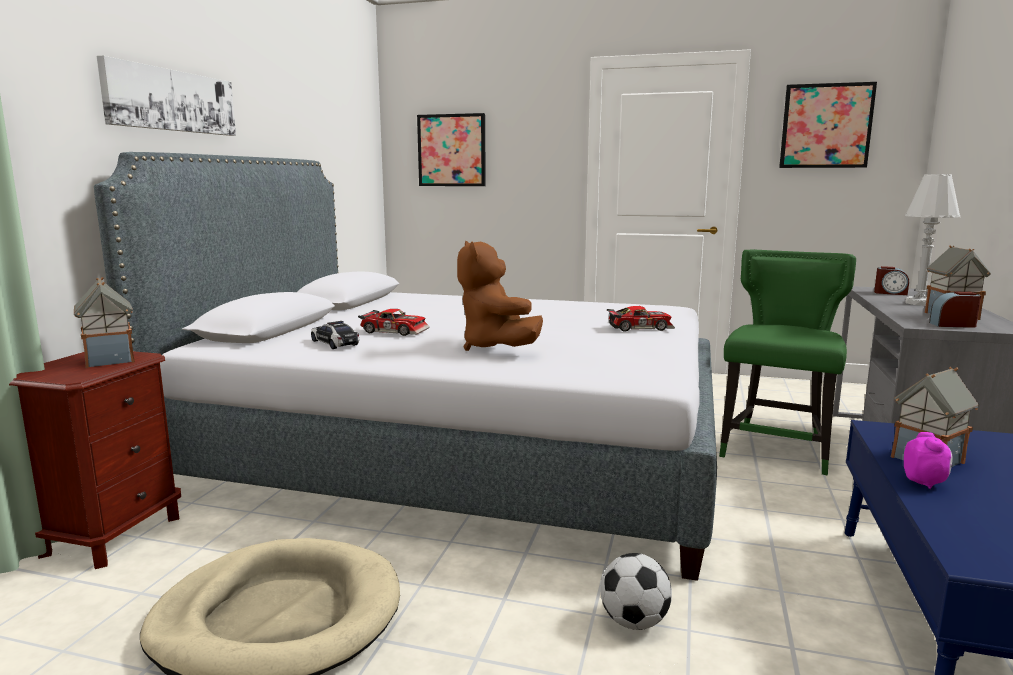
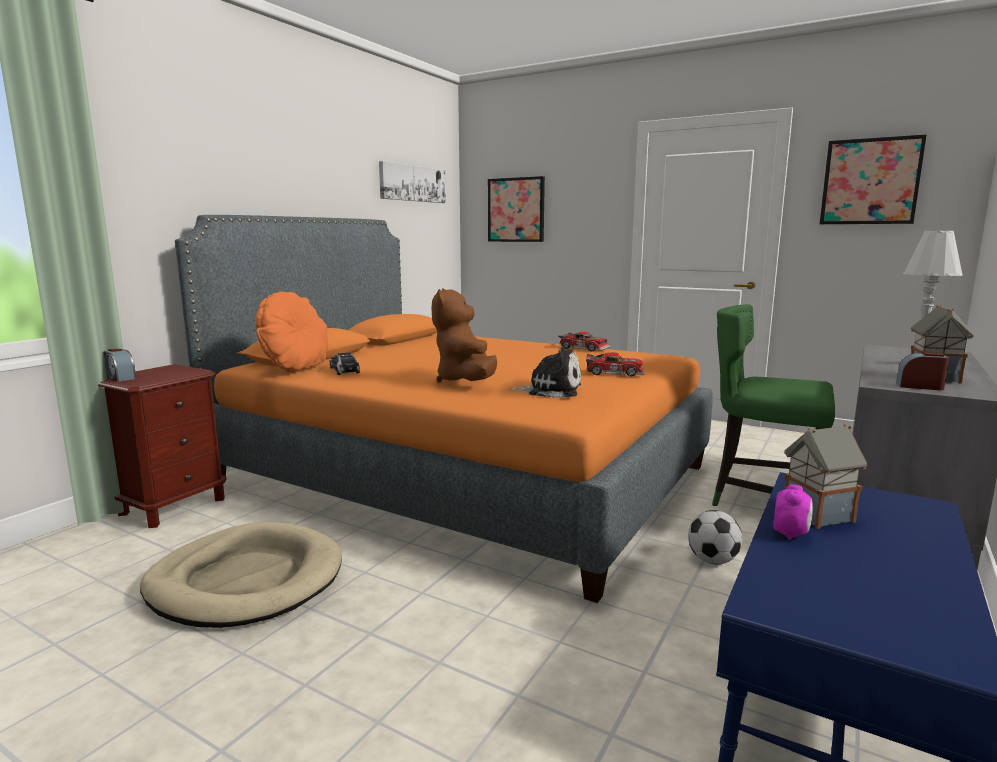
camera: 15 degrees right, 0 degrees up
(110, 360) = (173, 373): toy house -> none
(171, 100) = (250, 174): picture -> picture (412, 183)
(269, 345) = (295, 369): none -> orange pillow
(395, 330) = (402, 363): toy car -> toy car (584, 348)
(457, 454) = (461, 474): grey bed -> orange bed
(602, 351) = (551, 390): none -> plush toy
(634, 622) = (516, 627): football -> football (712, 561)
(777, 448) = (762, 499): green chair -> green chair turned 105 degrees counterclockwise
(890, 293) = (901, 353): alarm clock -> alarm clock (120, 378)

